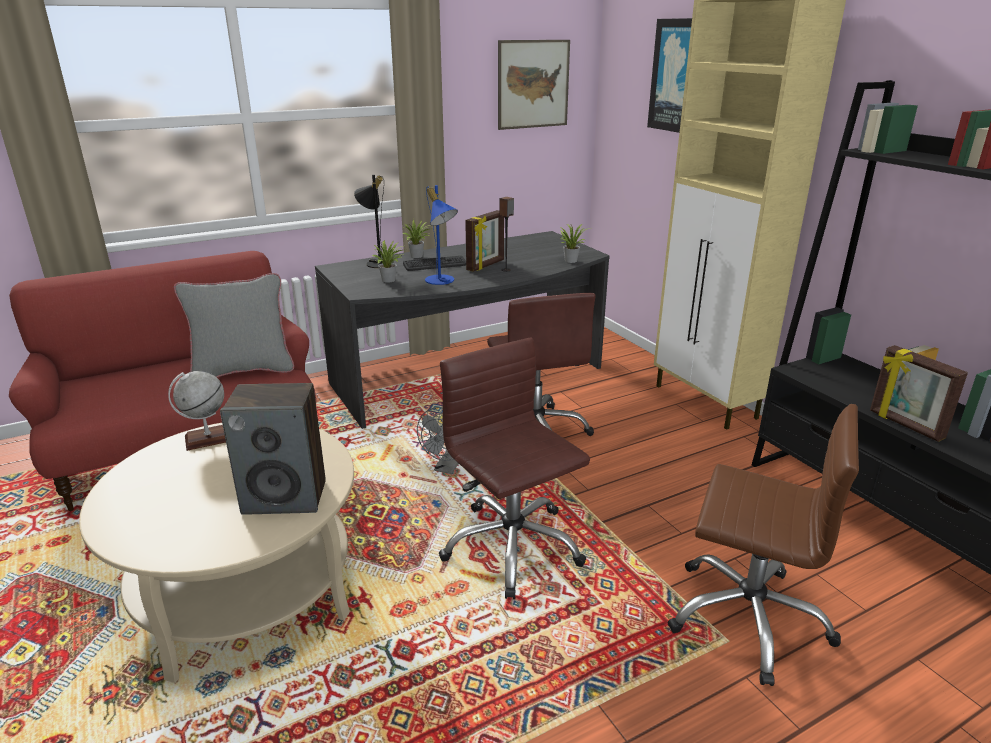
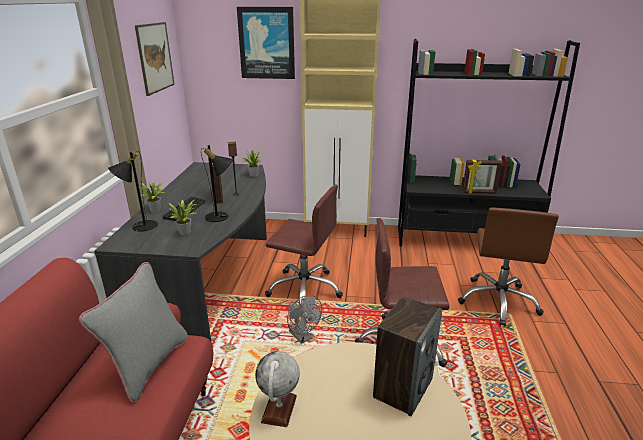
camera: 55 degrees left, 0 degrees up
(441, 281) = (221, 217): blue table lamp -> black table lamp
(748, 616) = (498, 301): brown office chair -> brown office chair turned 135 degrees clockwise

